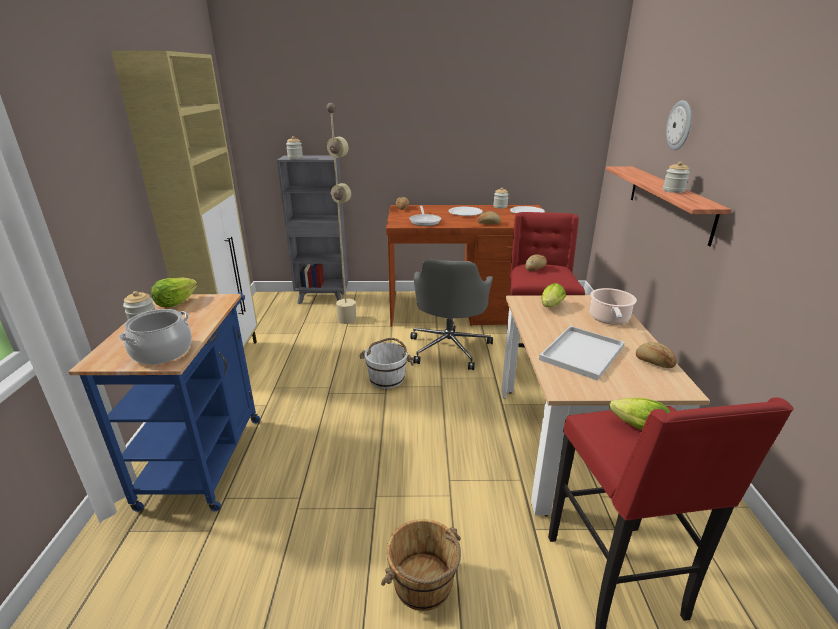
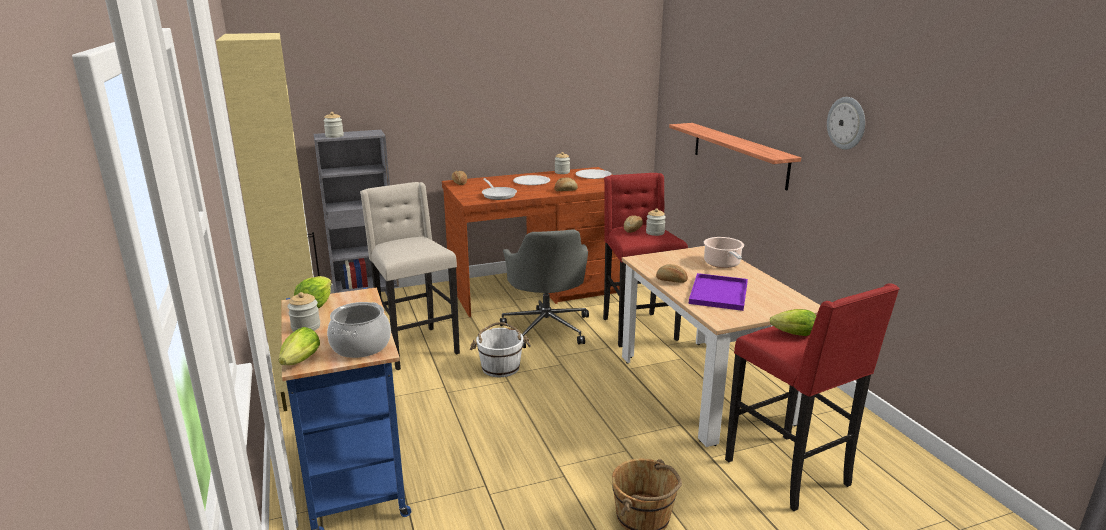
camera: 20 degrees left, 5 degrees down
(331, 346) = (416, 347): beige floor lamp -> beige stool
(550, 307) = (668, 261): lettuce -> lettuce (299, 363)
(581, 352) = (718, 292): white tray -> purple tray
(653, 362) = (776, 291): bread -> bread (671, 281)
(673, 191) = (746, 144): jar -> jar (655, 233)
(680, 125) = (738, 86): wall clock -> wall clock (847, 123)

